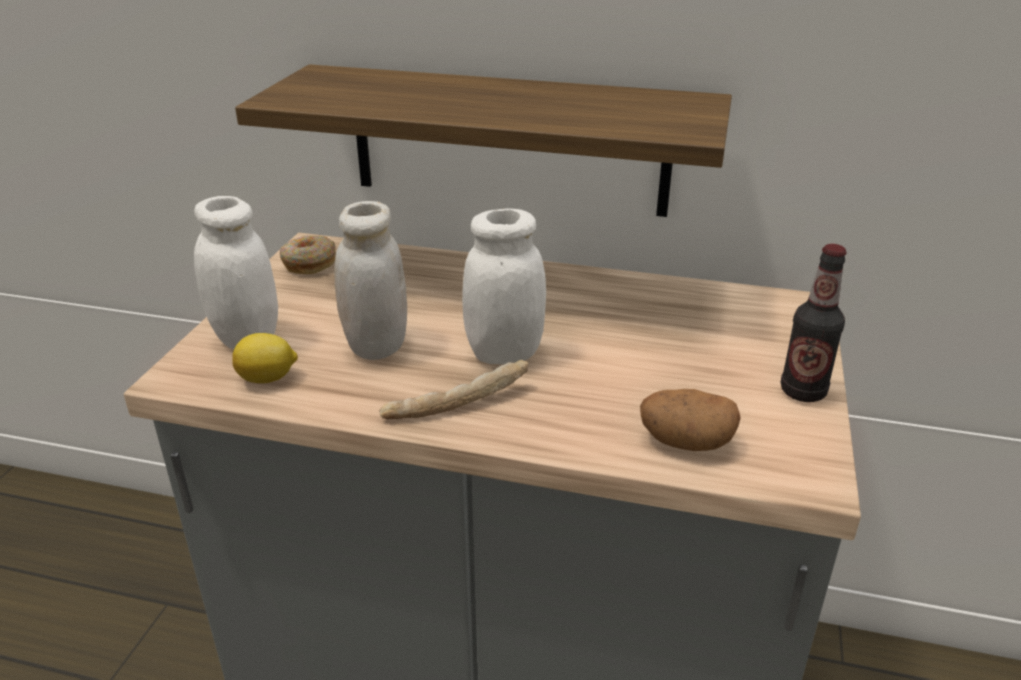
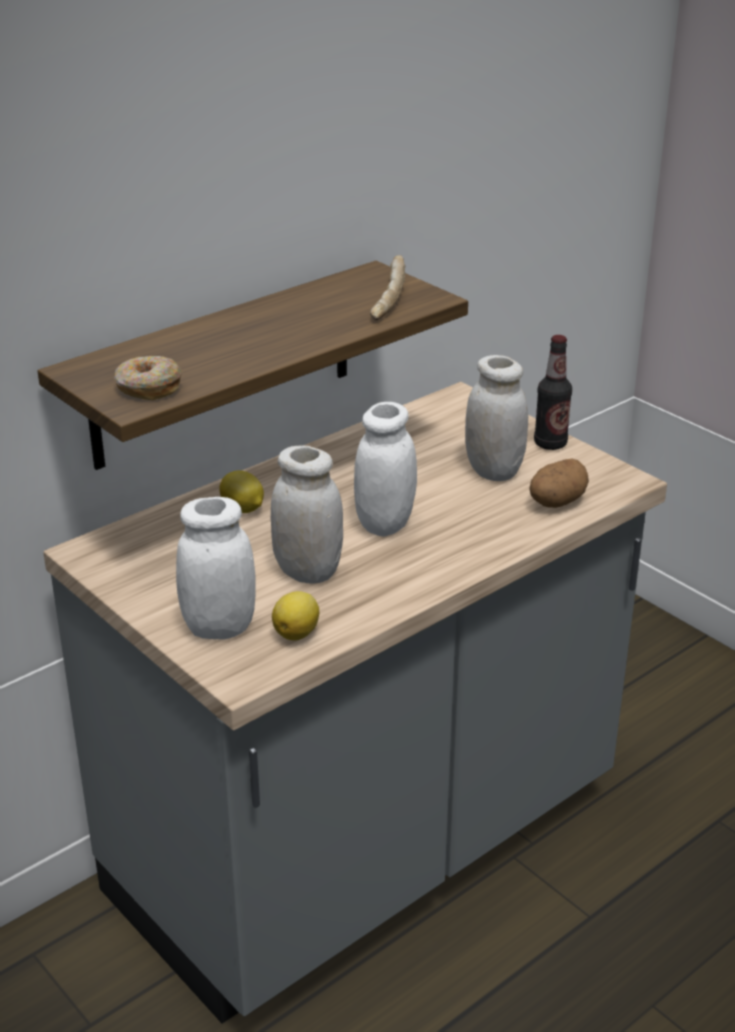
camera: 55 degrees left, 0 degrees up
(309, 263) = (121, 561): donut -> donut (148, 388)
(444, 279) = (243, 509): none -> lemon
(455, 402) = (424, 564): bread -> bread (387, 299)
(689, 377) = (493, 471): none -> white jar

